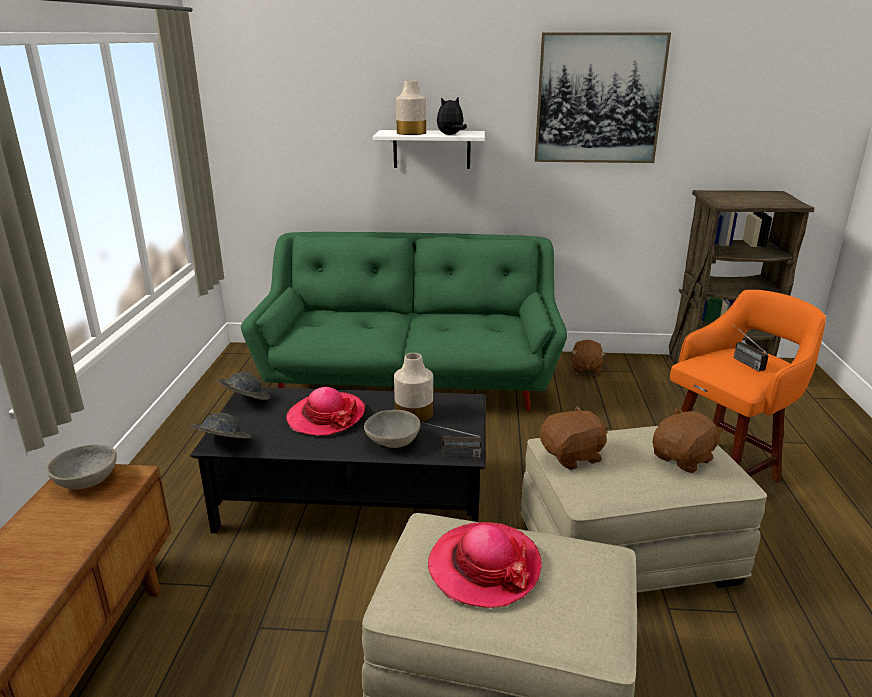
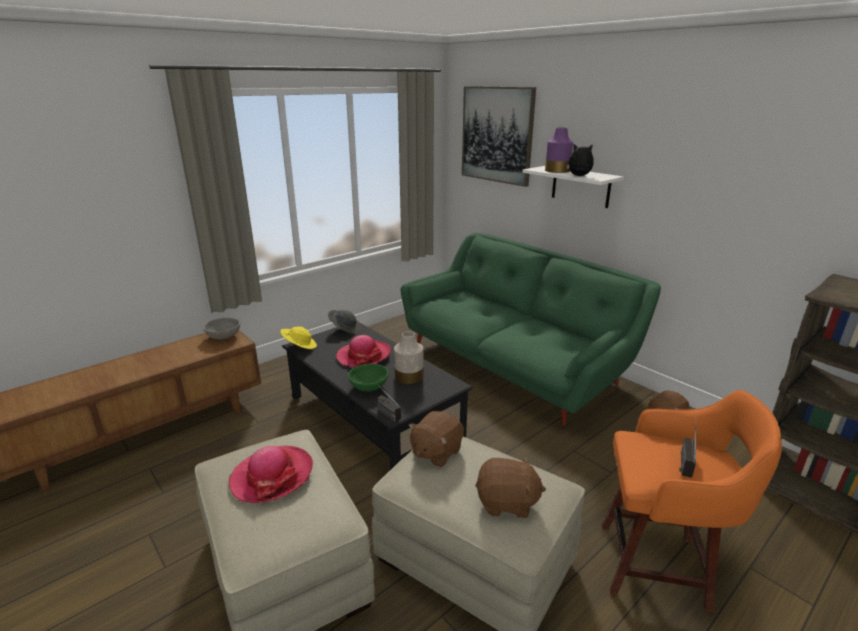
camera: 45 degrees right, 0 degrees up
(222, 444) = (299, 346): grey hat -> yellow hat
(392, 442) = (368, 386): grey bowl -> green bowl
(411, 133) = (557, 170): beige vase -> purple vase
(572, 456) = (436, 452): brown plush toy -> brown plush toy turned 105 degrees clockwise
(599, 99) = (737, 158): picture -> picture (497, 135)

